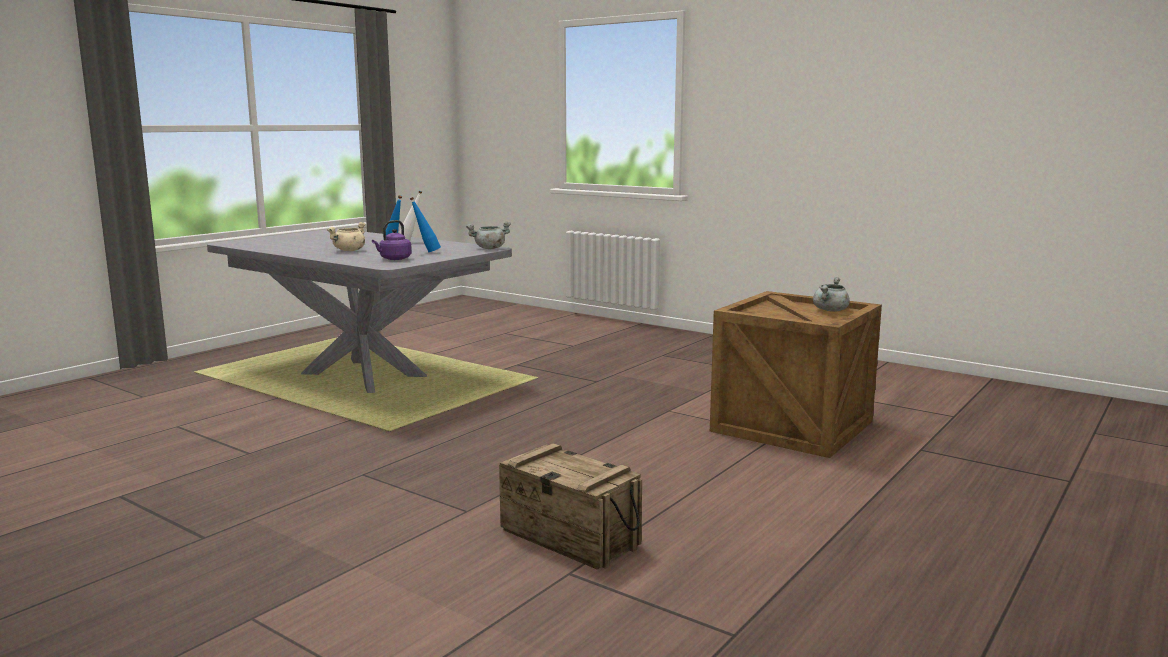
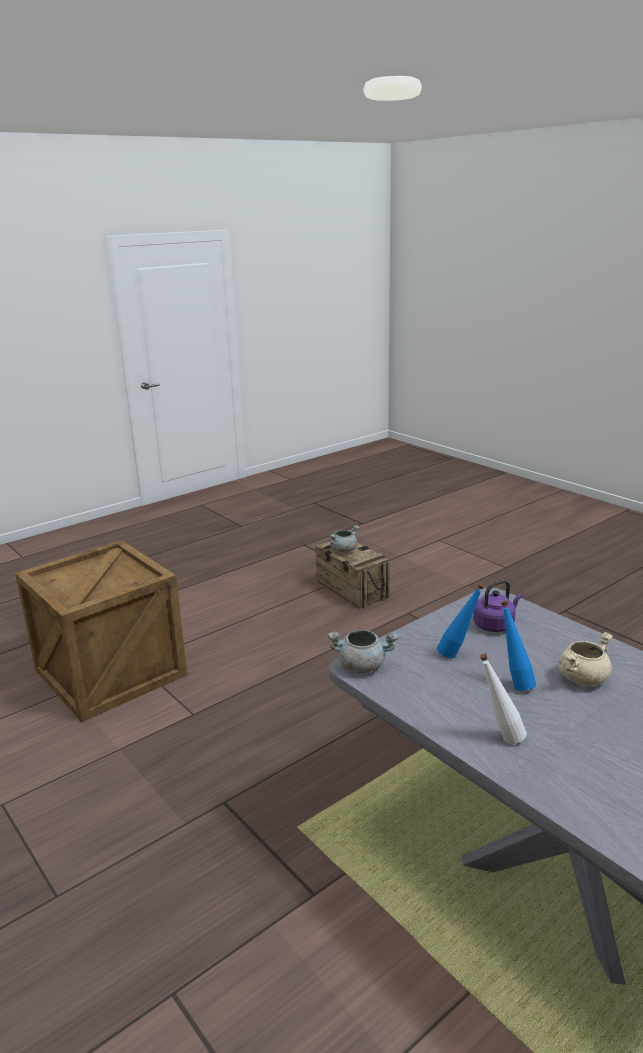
camera: 165 degrees left, 10 degrees up
(830, 310) = (62, 579): grey cooking pot -> grey cooking pot (343, 550)

